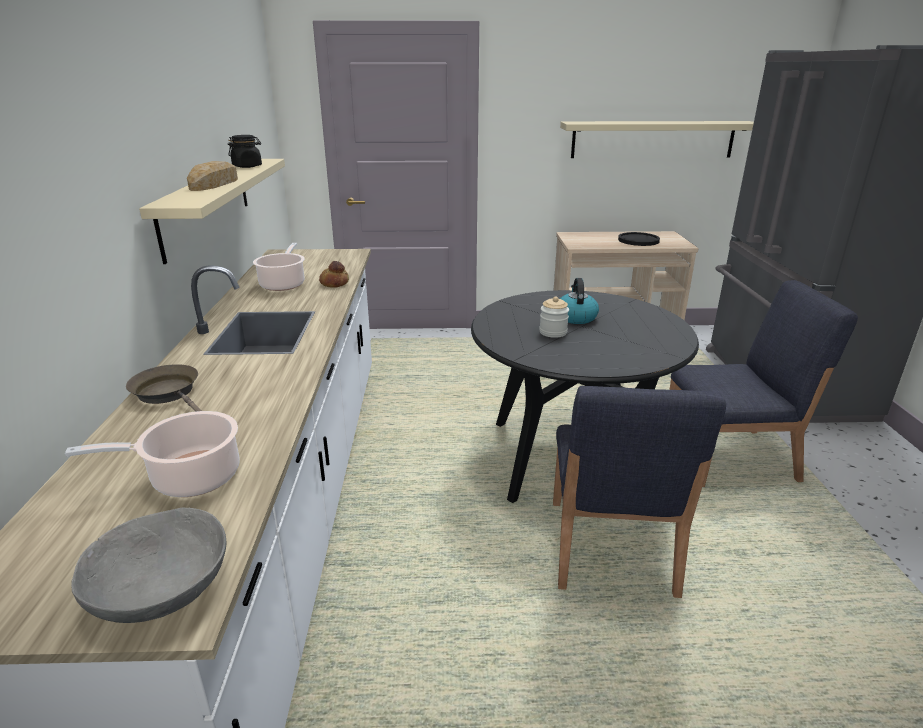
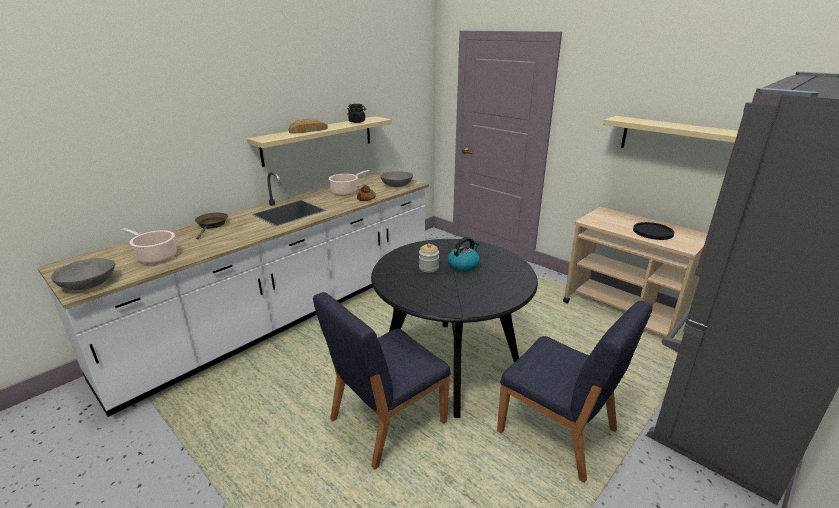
camera: 45 degrees right, 0 degrees up
(333, 259) = (396, 185): none -> grey bowl

